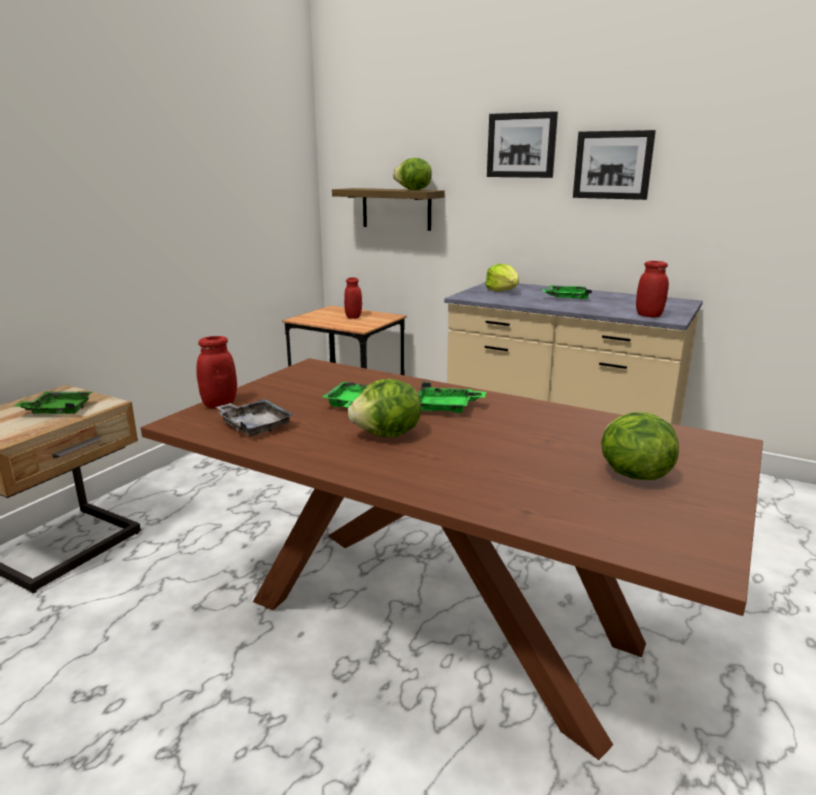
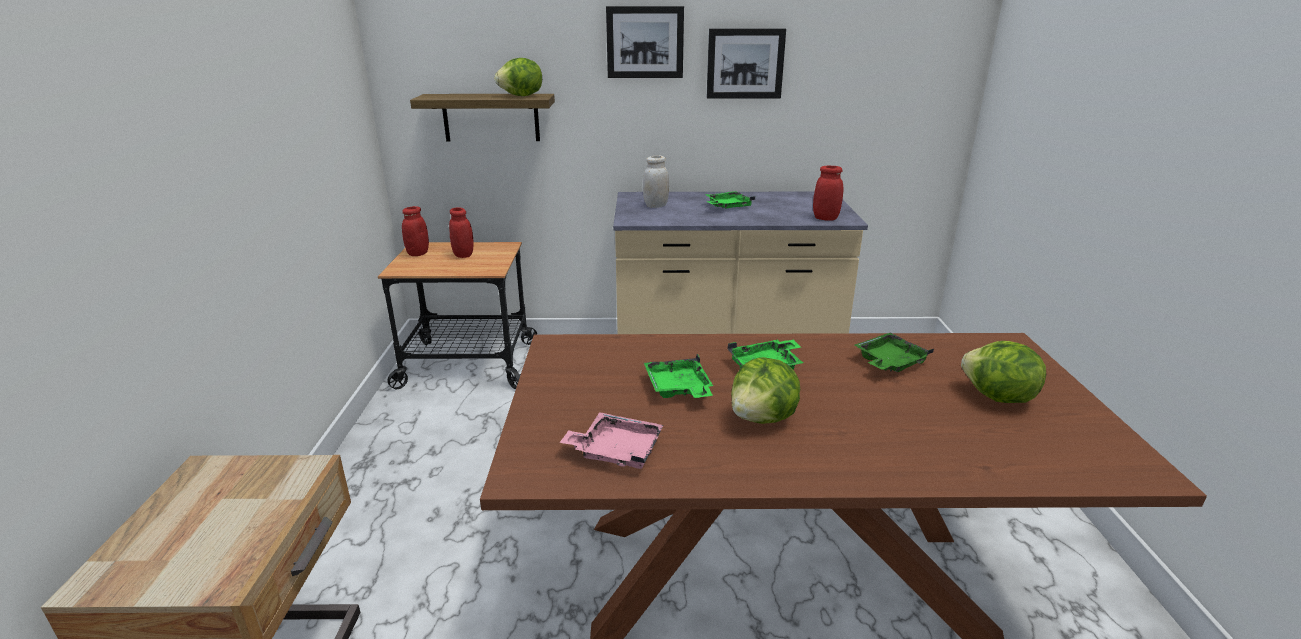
camera: 30 degrees left, 5 degrees up
(58, 410) = (245, 503): green tray -> green tray (889, 362)
(219, 404) = (530, 432): red jar -> red jar (418, 253)
(254, 426) = (616, 451): grey tray -> pink tray
(503, 291) = (656, 206): lettuce -> white jar

